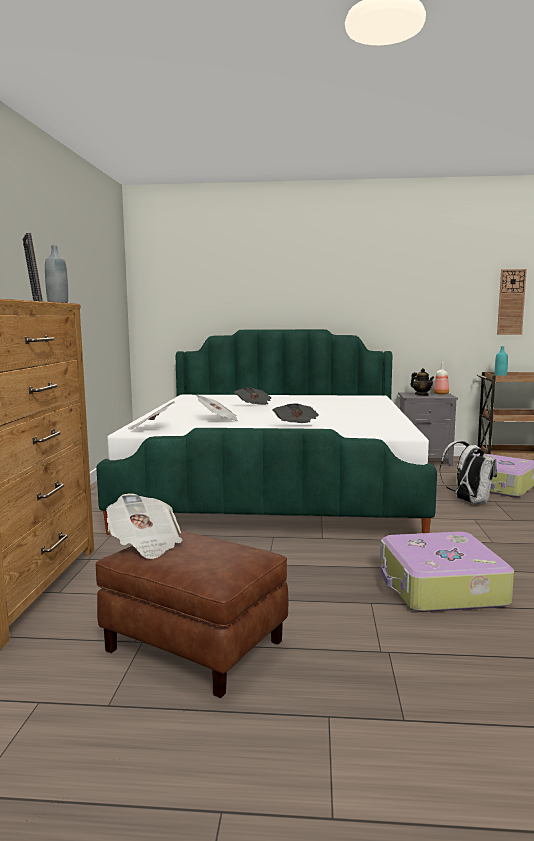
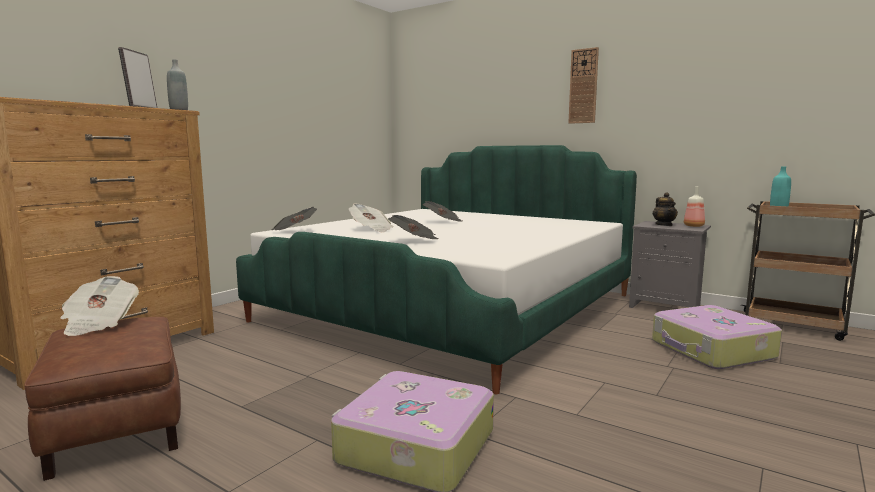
camera: 30 degrees right, 0 degrees up
(468, 501) = (635, 361): white backpack -> none
(511, 302) = (811, 106): wall clock -> wall clock (583, 86)

